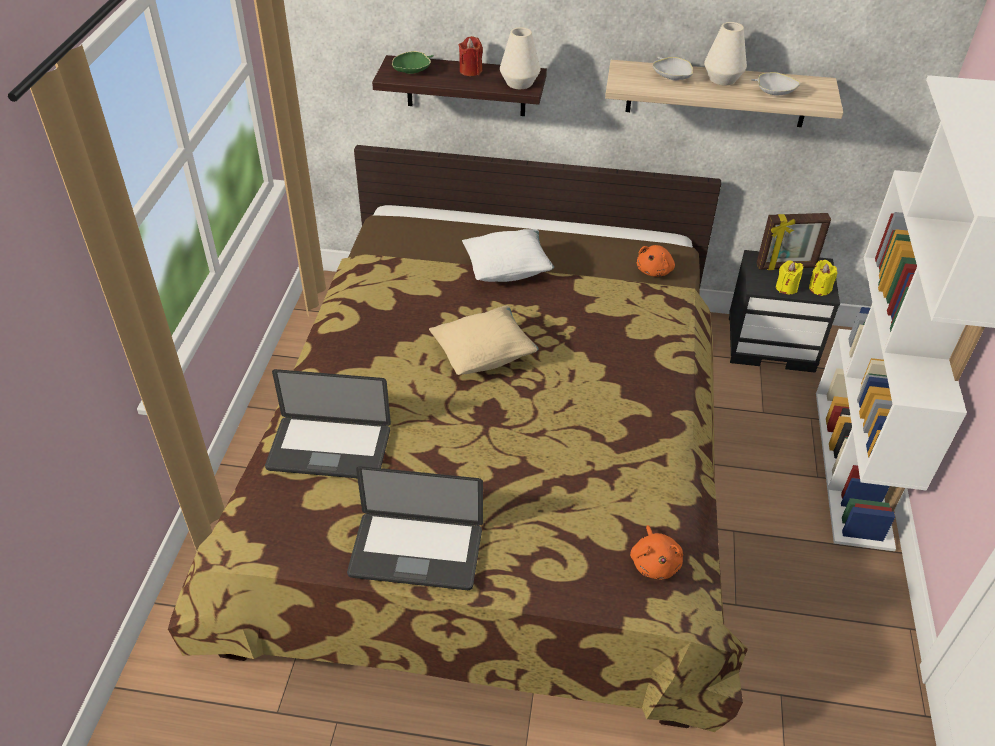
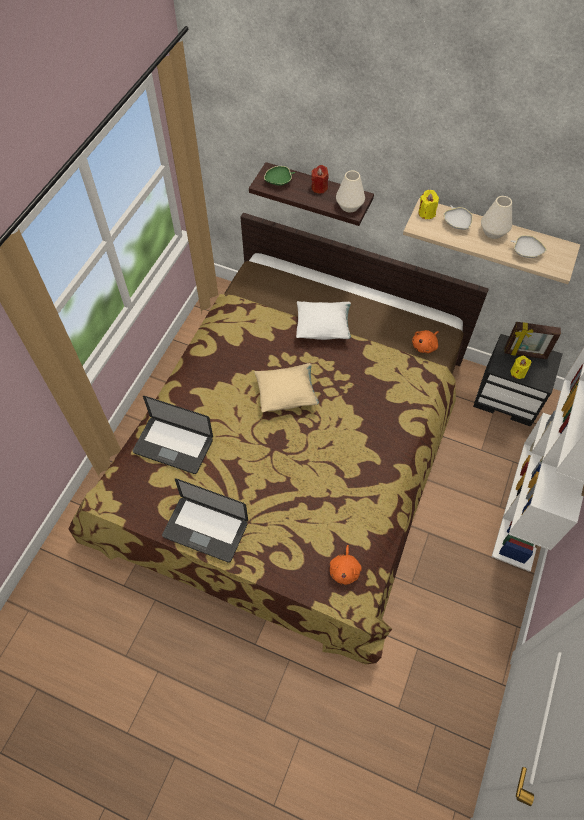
camera: 15 degrees right, 15 degrees up
(819, 288) = (541, 378): yellow candle -> yellow candle (426, 213)

